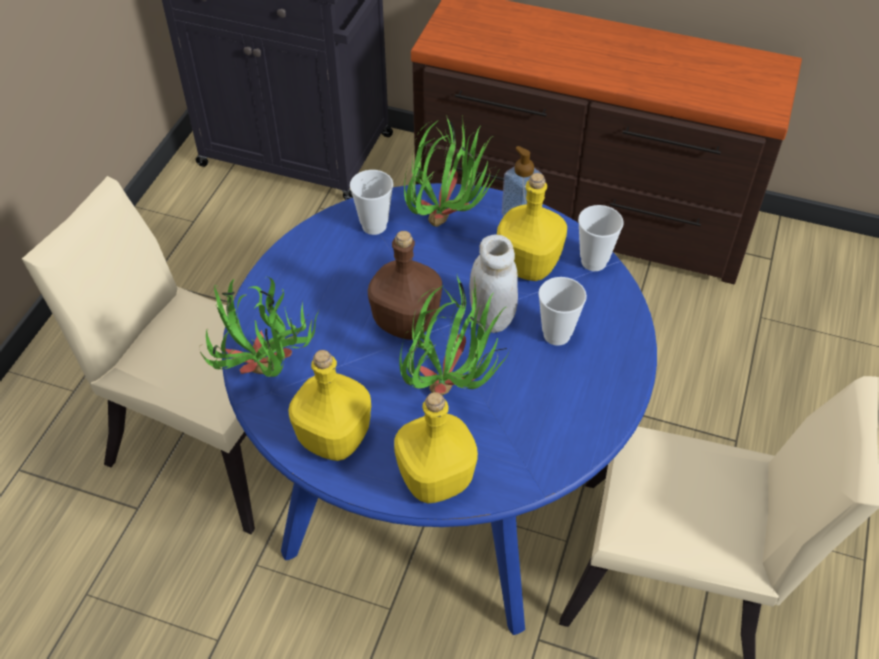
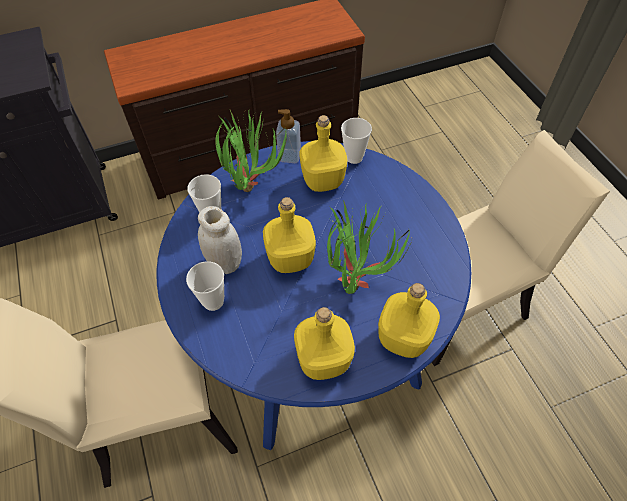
camera: 40 degrees left, 5 degrees up
(267, 380) = (245, 356): potted plant -> none
(405, 322) = (291, 259): brown bottle -> yellow bottle
(492, 318) = (335, 223): white jar -> white jar (225, 263)
(556, 335) = (377, 210): cup -> cup (213, 301)

